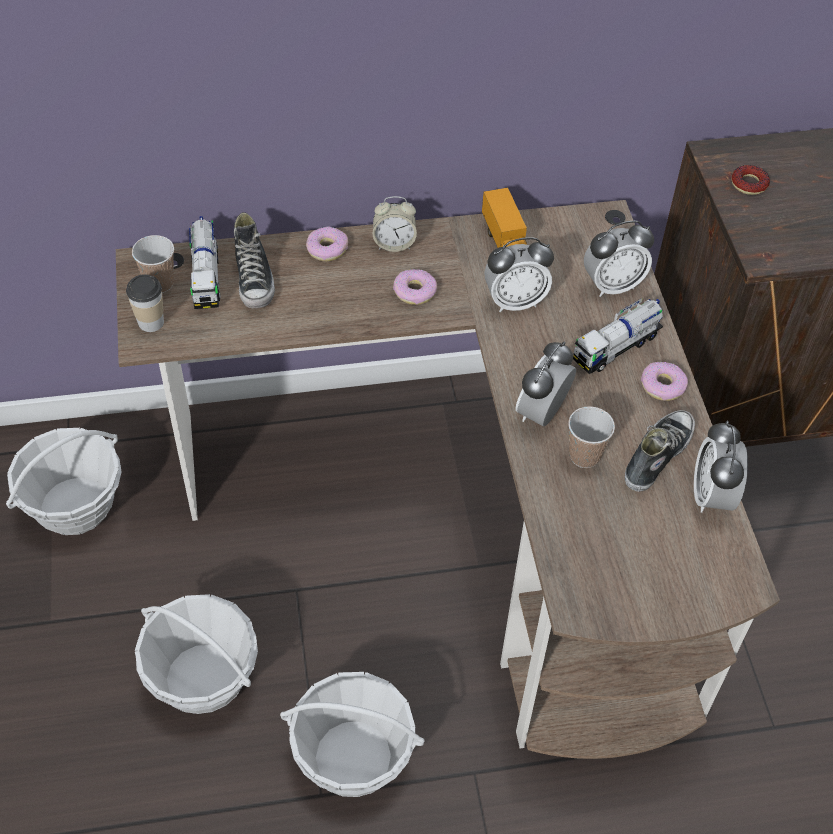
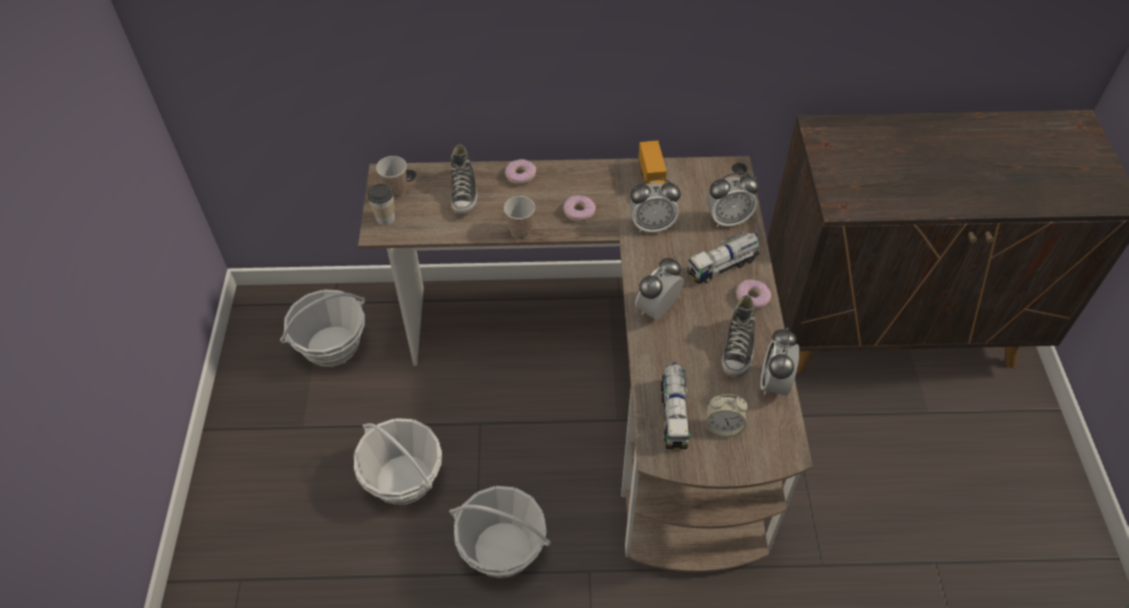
camera: 10 degrees right, 0 degrees up
(206, 276) = (430, 188): toy truck -> toy truck (673, 414)
(394, 243) = (570, 175): alarm clock -> alarm clock (723, 427)
(584, 456) = (683, 344): cup -> cup (520, 231)
(657, 455) = (738, 349): shoe -> shoe turned 150 degrees clockwise
(749, 184) = (839, 151): donut -> none

